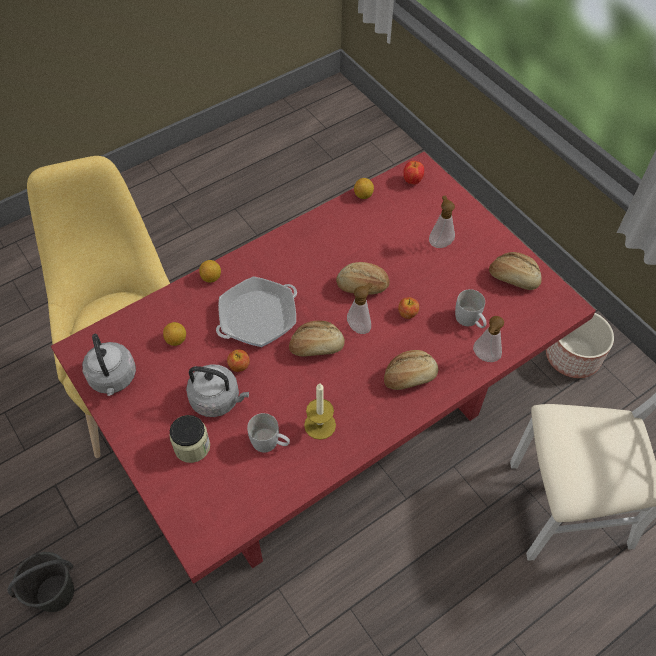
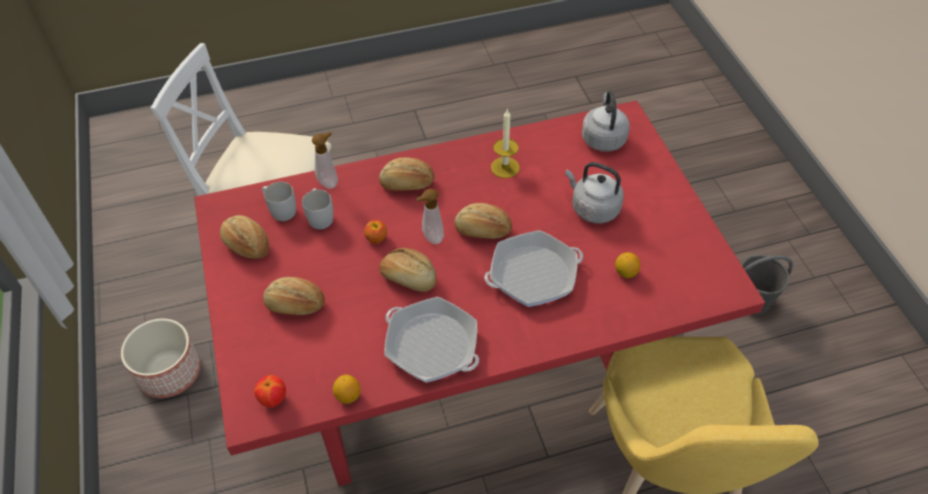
camera: 160 degrees left, 5 degrees down
(113, 379) = (695, 251): grey kettle -> grey kettle (603, 138)
(192, 446) = (623, 178): jar -> none
(211, 277) = (575, 333): lemon -> none
(239, 366) = (565, 232): apple -> none
(270, 443) = (553, 165): white mug -> white mug (280, 210)
(319, 241) = (432, 345): none -> frying pan
(440, 242) = (295, 305): soap dispenser -> bread

